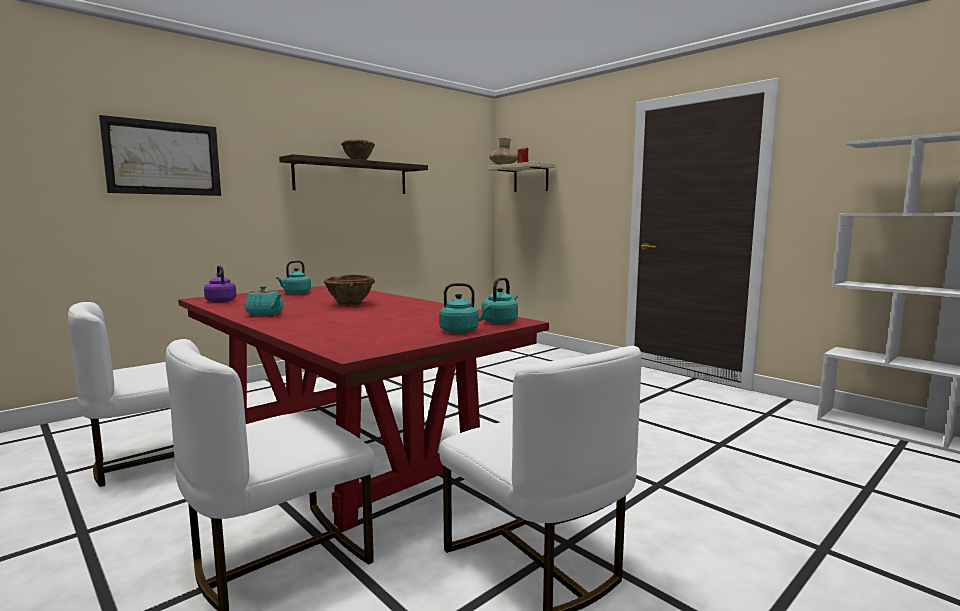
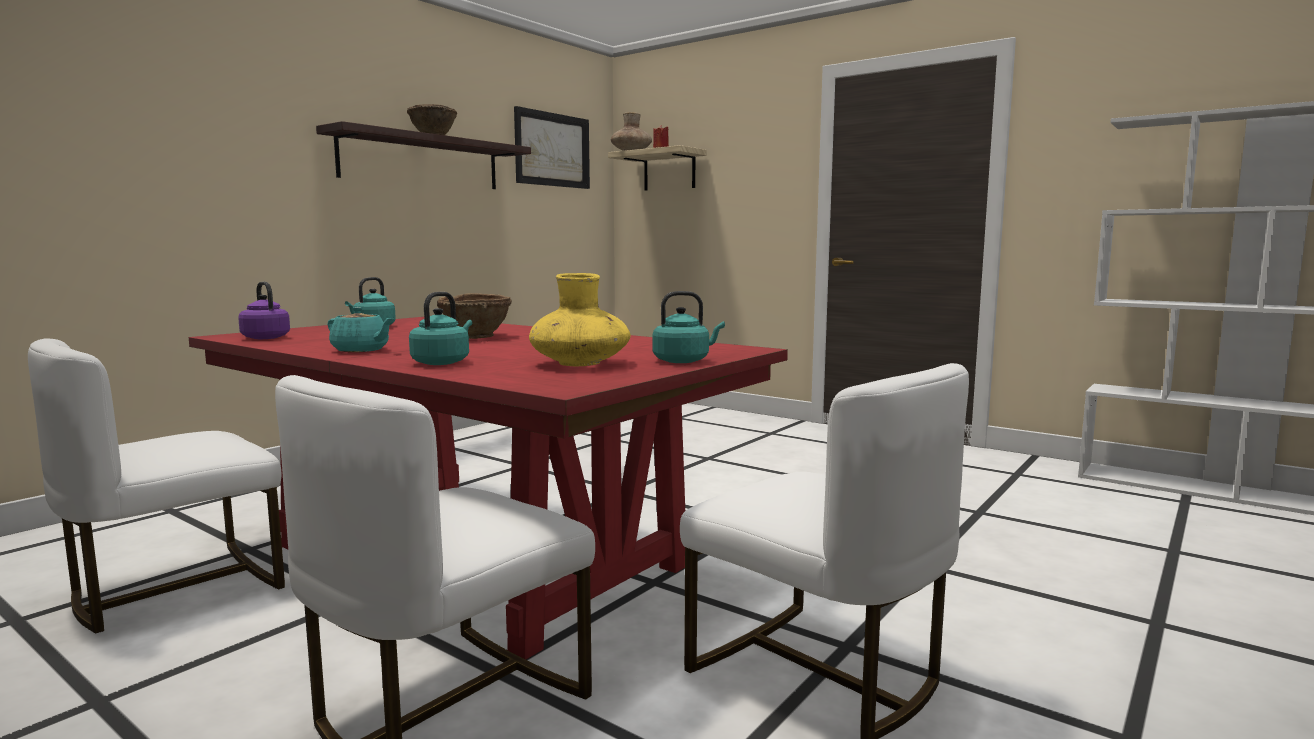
camera: 10 degrees left, 0 degrees up
(163, 158) = (138, 119): picture -> picture (552, 150)
(389, 331) = (580, 364): none -> yellow vase
(501, 322) = (723, 350): turquoise kettle -> turquoise kettle (442, 362)

